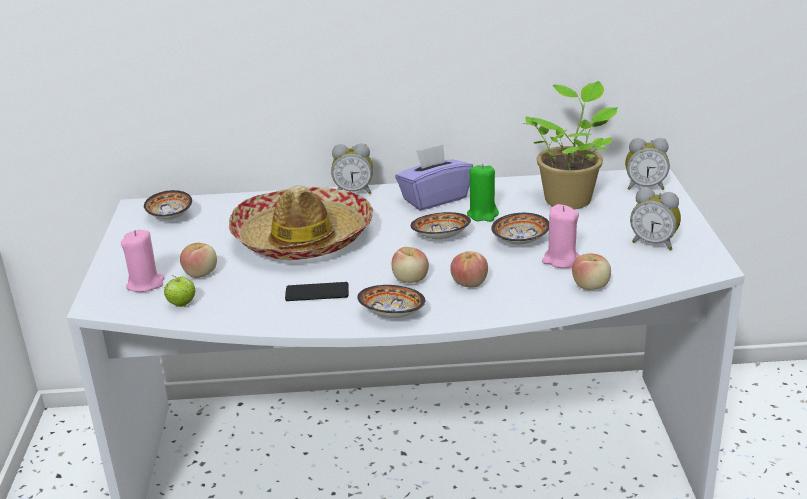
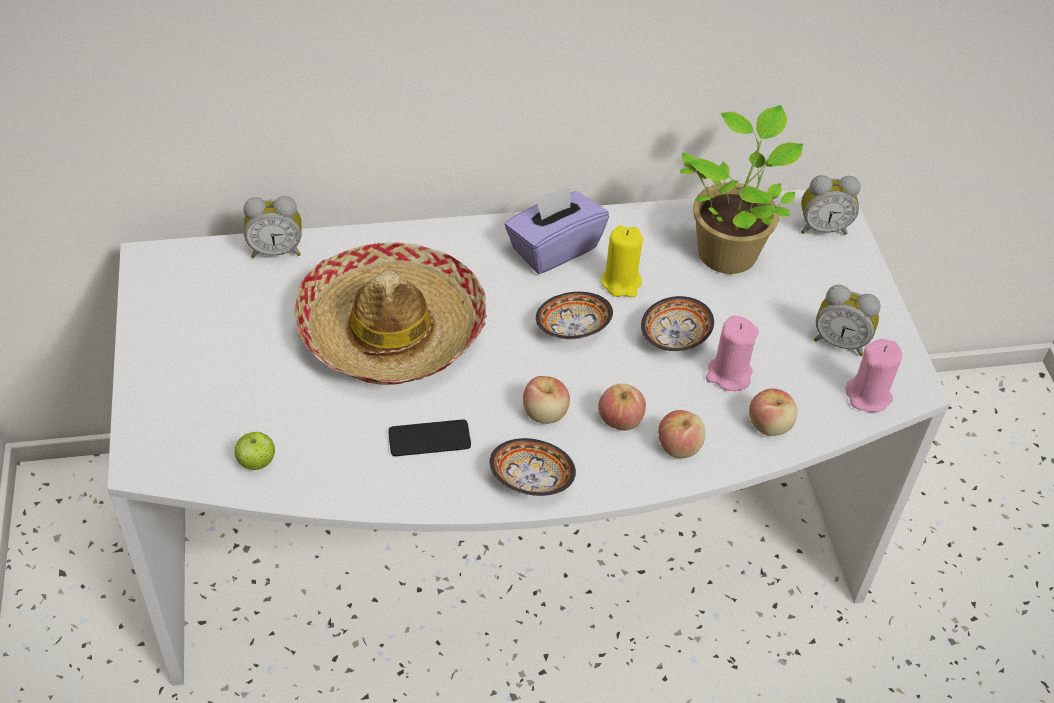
camera: 10 degrees left, 20 degrees up
(145, 284) = (199, 423): pink candle -> pink candle (868, 396)
(170, 217) = (200, 283): bowl -> none
(201, 273) = (269, 402): apple -> apple (679, 447)
(354, 192) = (443, 232): alarm clock -> alarm clock (276, 250)
(483, 214) = (621, 282): green candle -> yellow candle

